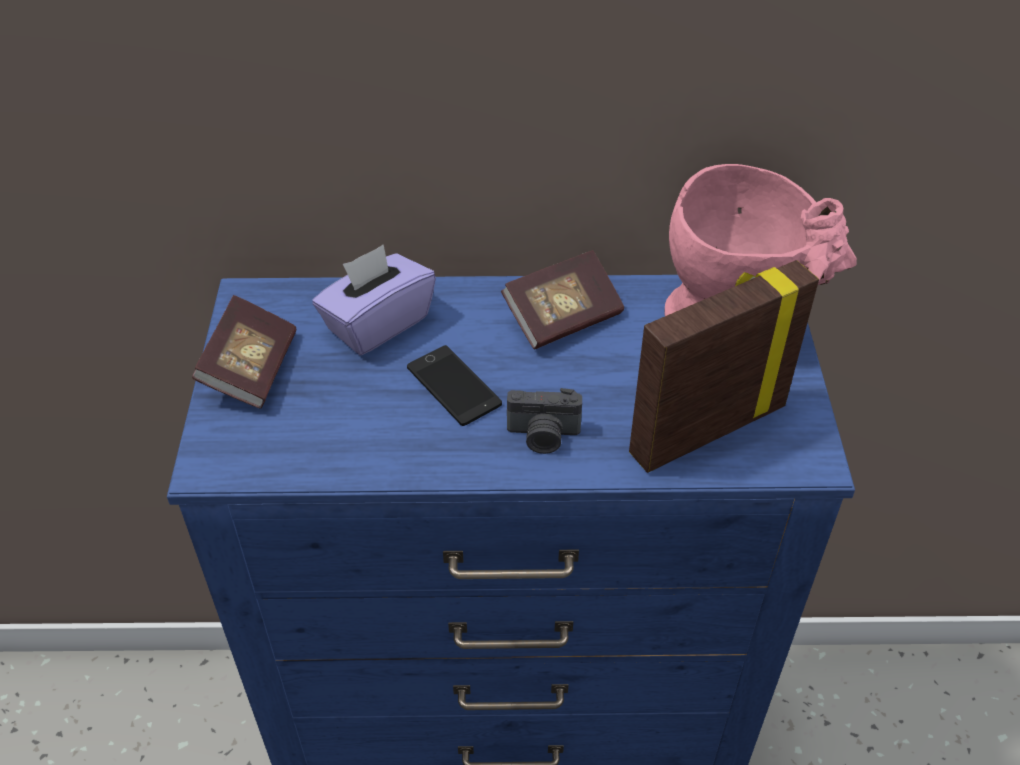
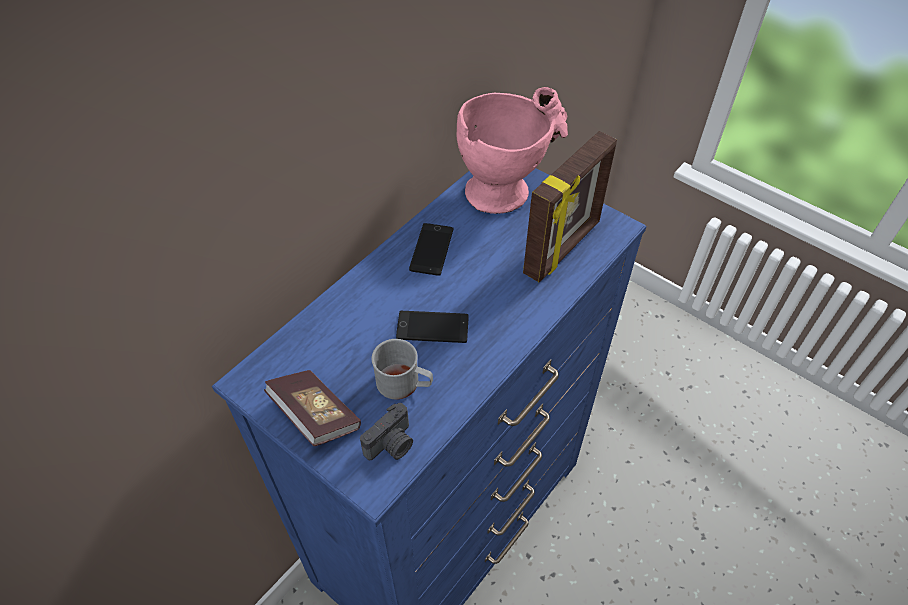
camera: 50 degrees left, 5 degrees up
(355, 410) = (404, 384): none -> grey mug
(377, 323) = (345, 331): purple tissue box -> none
(543, 436) = (507, 313): camera -> camera (392, 445)
(562, 317) = (431, 249): book -> phone
(706, 428) = (563, 248): picture frame -> picture frame turned 150 degrees counterclockwise

